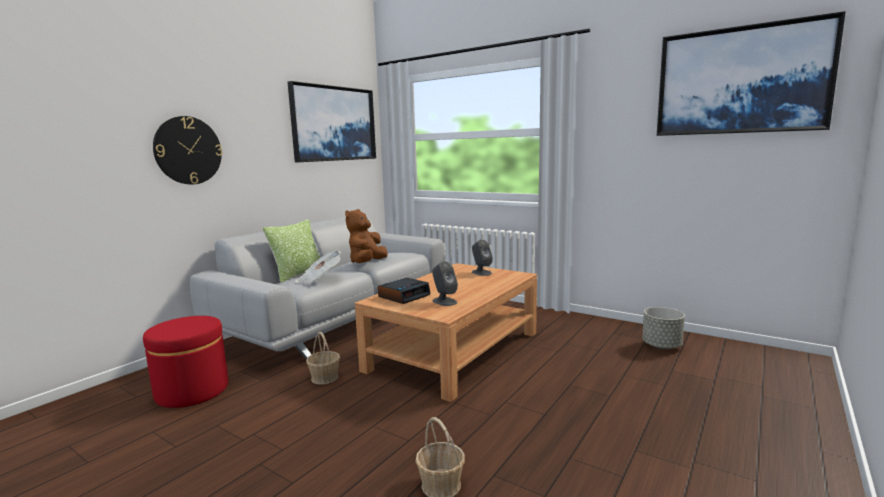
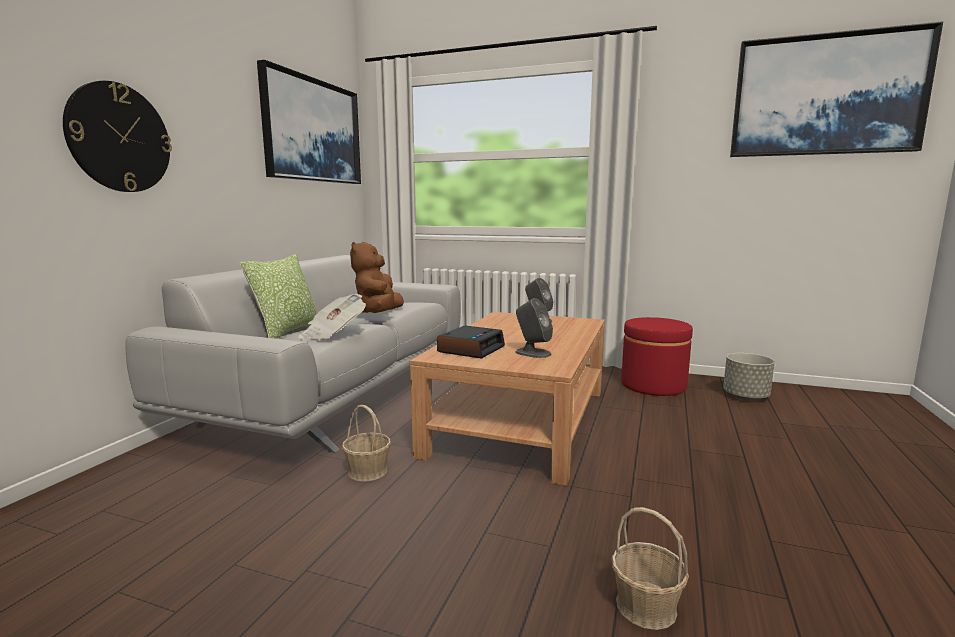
camera: 15 degrees left, 0 degrees up
(192, 391) = (160, 513): red ottoman -> red ottoman (653, 385)

